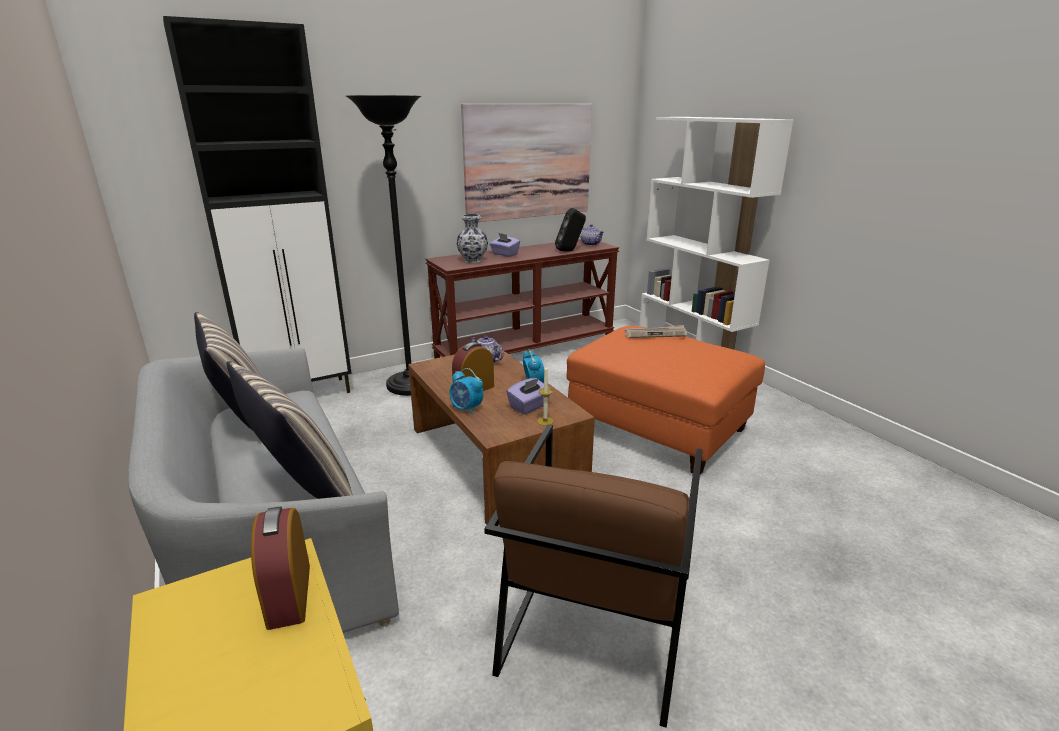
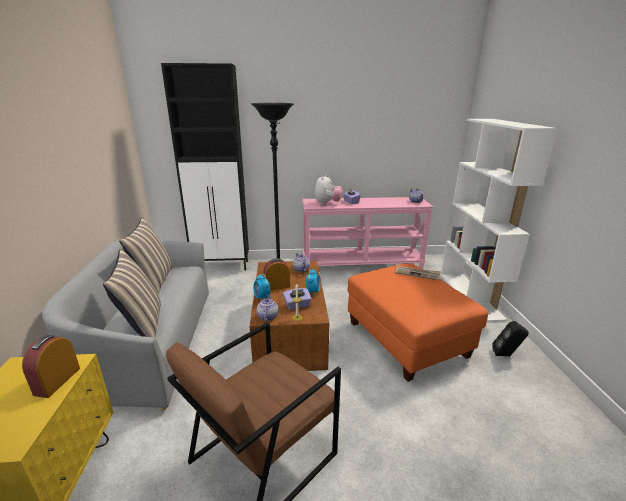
camera: 25 degrees right, 0 degrees up
(472, 260) = (327, 203): vase -> plush toy
(501, 430) = (267, 316): none -> teapot
(526, 350) = (362, 264): brown console table -> pink console table
(528, 162) = (378, 144): picture -> none
(570, 251) = (395, 205): black speaker -> black speaker (506, 355)

